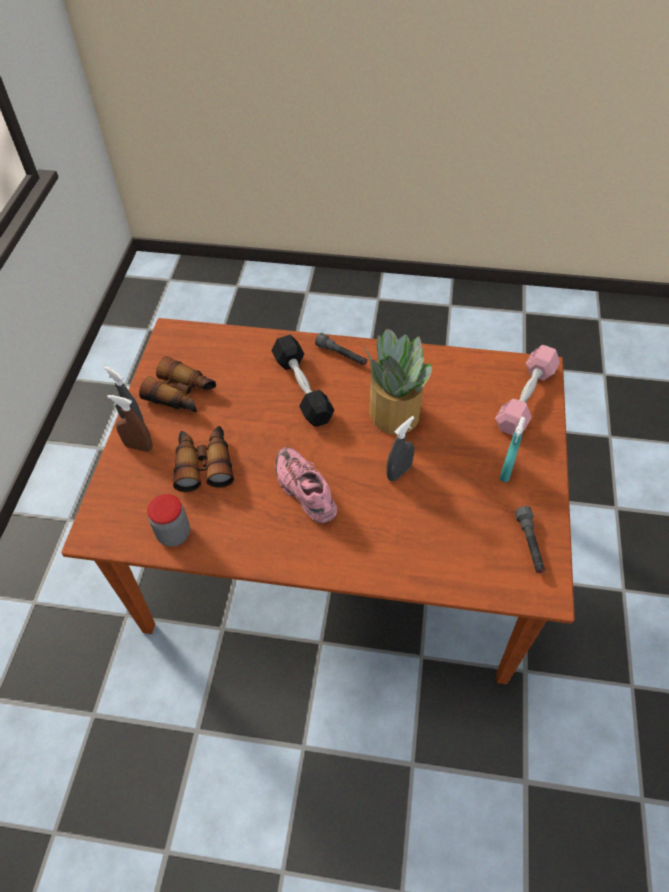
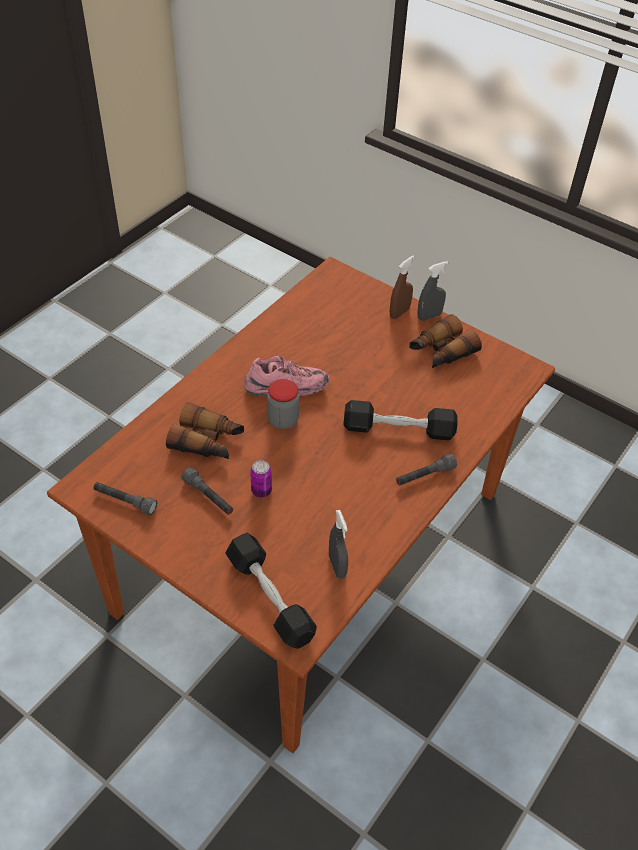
camera: 115 degrees right, 5 degrees down
(174, 534) = (302, 308): jar -> jar (283, 420)
(204, 463) = (356, 342): binoculars -> binoculars (208, 441)
(394, 414) = (324, 480): potted plant -> none
(399, 472) = (259, 452): grey spray bottle -> grey spray bottle (337, 566)
(438, 450) = (261, 491): none -> can
(473, 483) = (209, 497): none -> grey flashlight
(506, 471) = (202, 528): turquoise spray bottle -> none
(525, 398) = (270, 597): pink dumbbell -> black dumbbell

